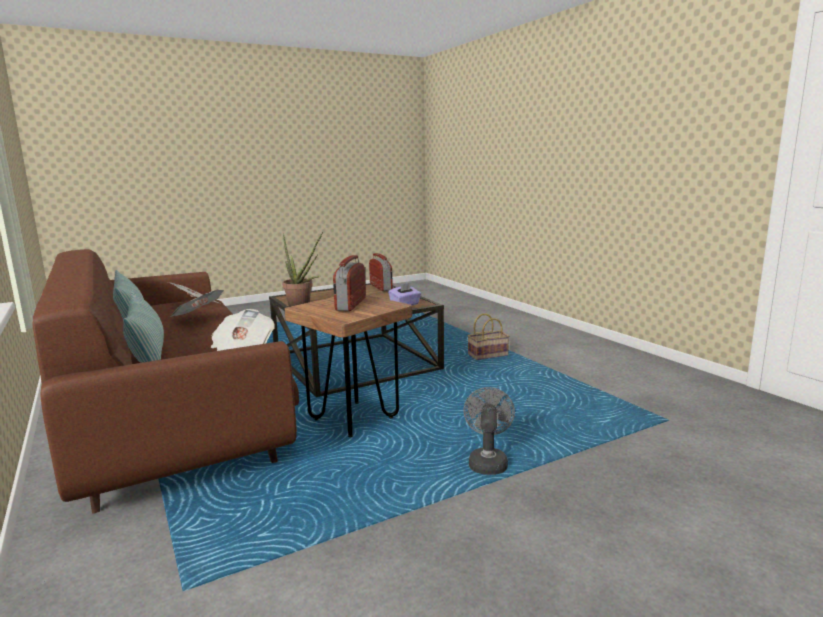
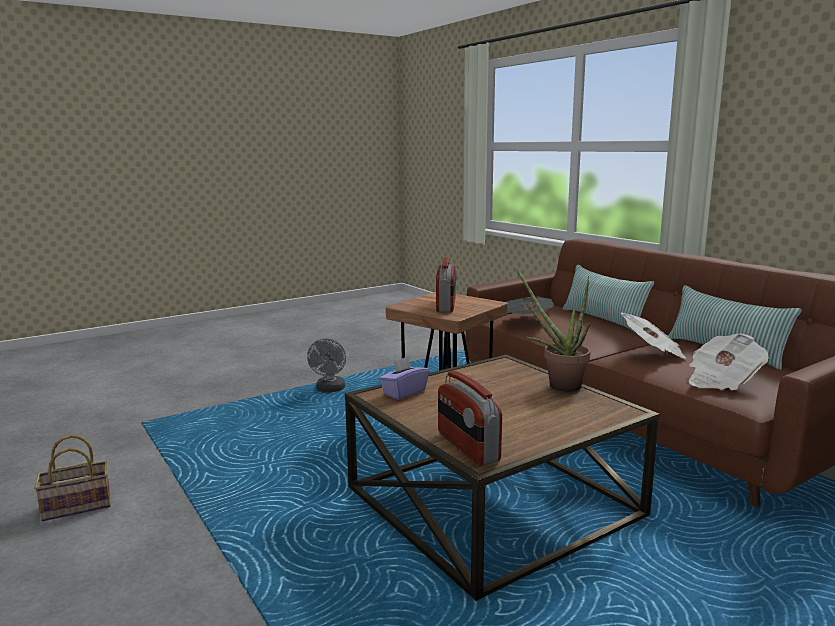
camera: 175 degrees right, 0 degrees up
(488, 355) = (262, 527): basket -> basket (75, 507)

